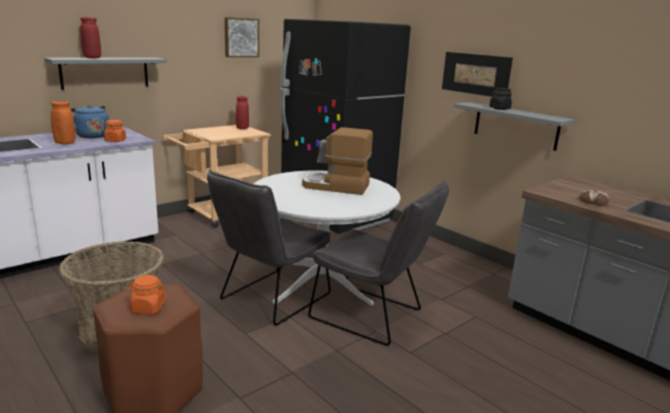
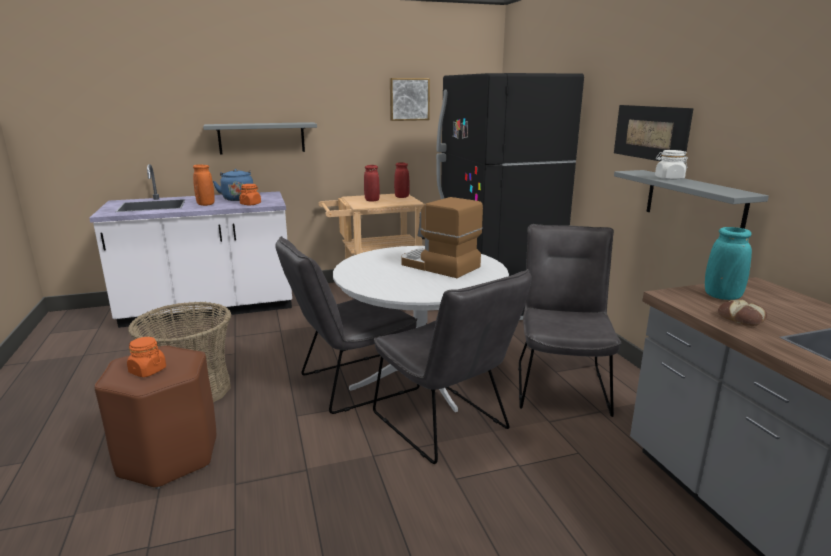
camera: 25 degrees right, 0 degrees up
(92, 58) = (245, 124): red vase -> red vase (372, 200)
(429, 271) = (561, 383): none -> grey chair
(499, 108) = (669, 178): black jar -> white jar
(568, 189) = (722, 296): none -> turquoise vase

